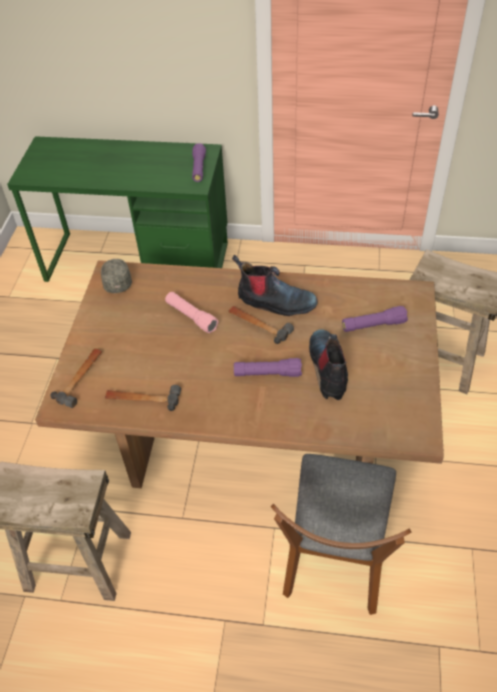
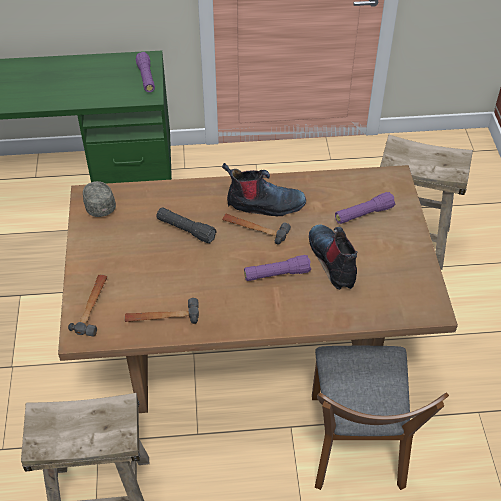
camera: 15 degrees left, 0 degrees up
(191, 317) = (186, 230): pink flashlight -> black flashlight

